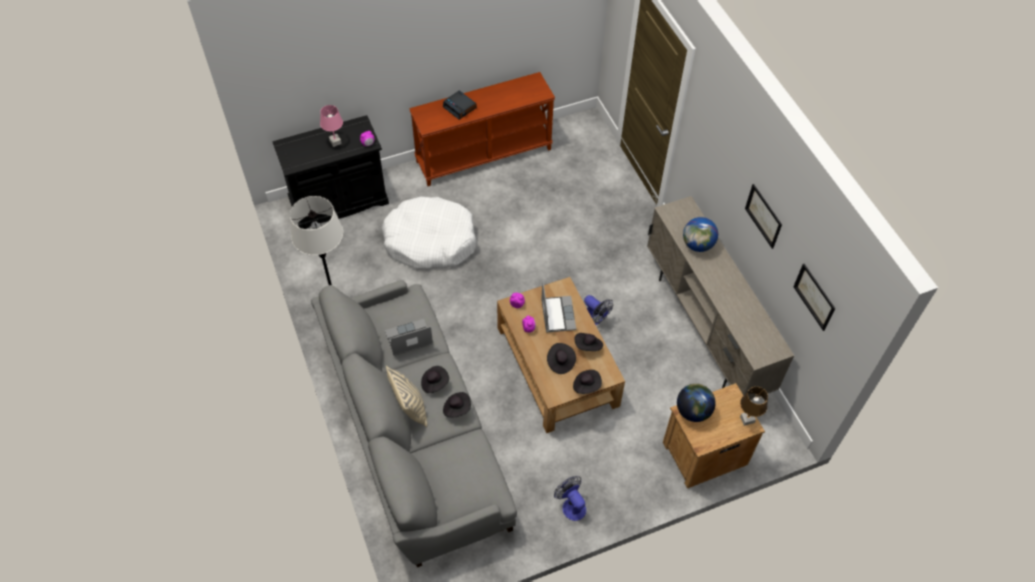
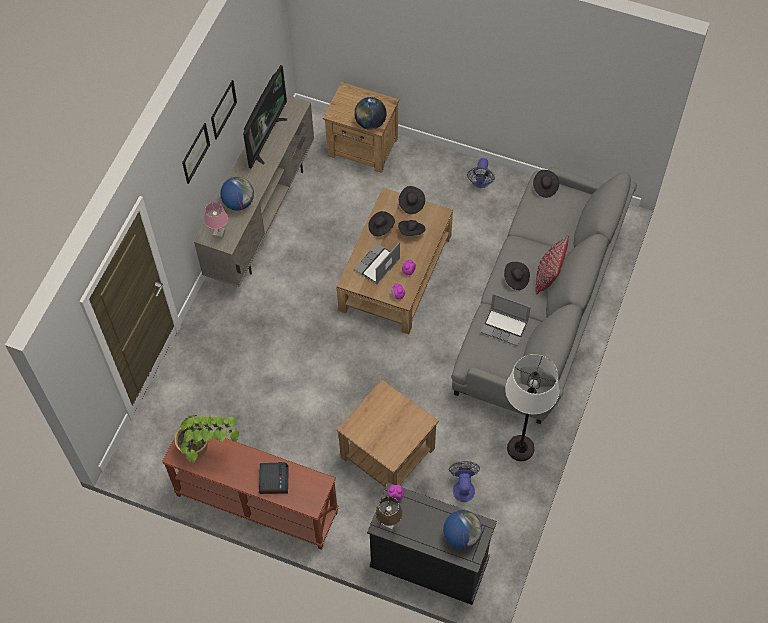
camera: 135 degrees left, 5 degrees up
(301, 152) = (461, 536): none -> globe
(335, 142) = (422, 522): pink table lamp -> pink table lamp (219, 234)
(410, 408) = (548, 276): beige pillow -> red pillow
(430, 241) = (388, 452): white dog bed -> brown side table
(457, 408) = (516, 250): black hat -> black hat (545, 187)
(519, 94) = (207, 451): none -> potted plant
(594, 319) = (331, 284): fan -> fan (463, 486)
(746, 308) = (265, 138): none -> television
(747, 420) = (344, 94): brown table lamp -> brown table lamp (389, 524)
(814, 297) = (260, 47): picture -> picture (195, 153)

